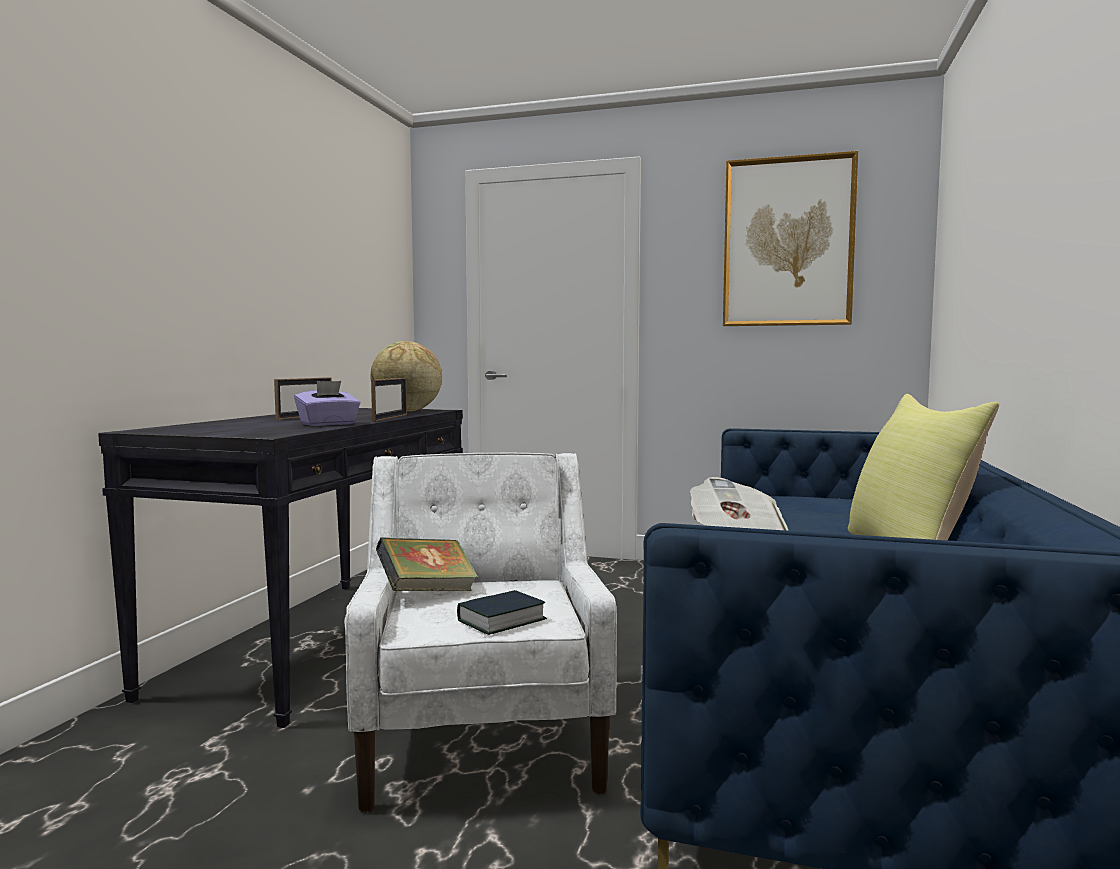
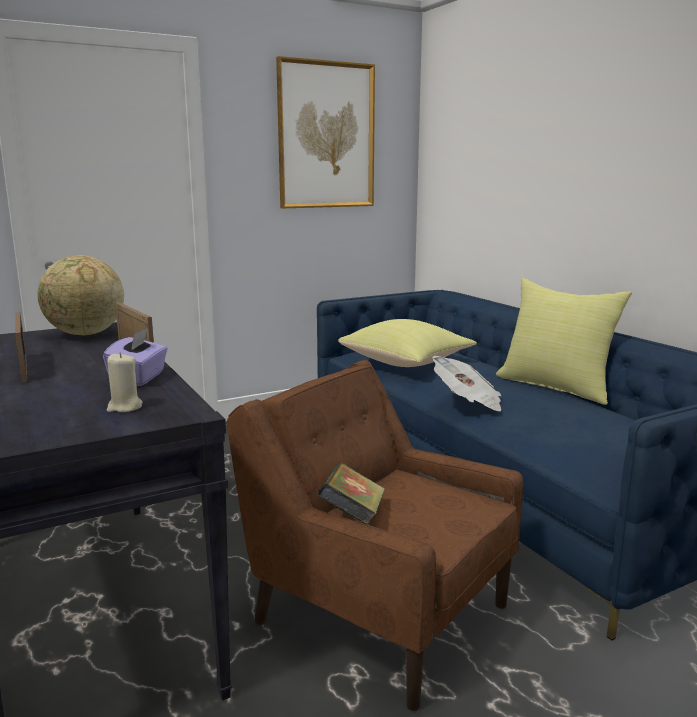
camera: 45 degrees left, 10 degrees up
(259, 430) = (124, 407): none -> beige candle
(483, 735) = (380, 611): white armchair -> brown armchair
(501, 620) = (456, 516): book -> none
(780, 508) = (407, 363): none -> yellow pillow

